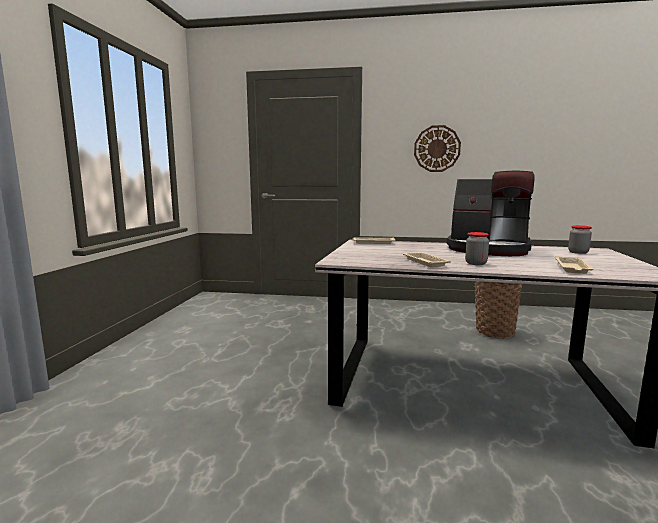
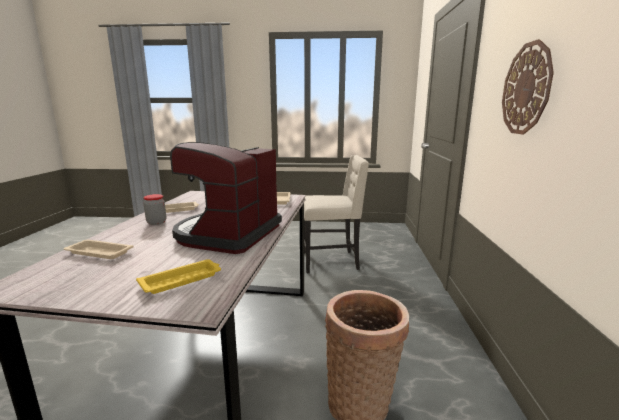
camera: 85 degrees right, 5 degrees up
(289, 326) = (331, 261): none -> beige chair
(578, 252) = (182, 280): jar -> yellow tray

